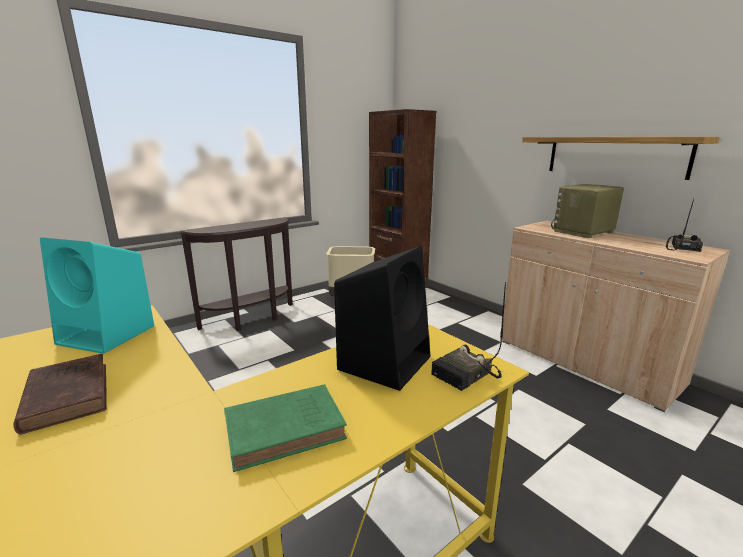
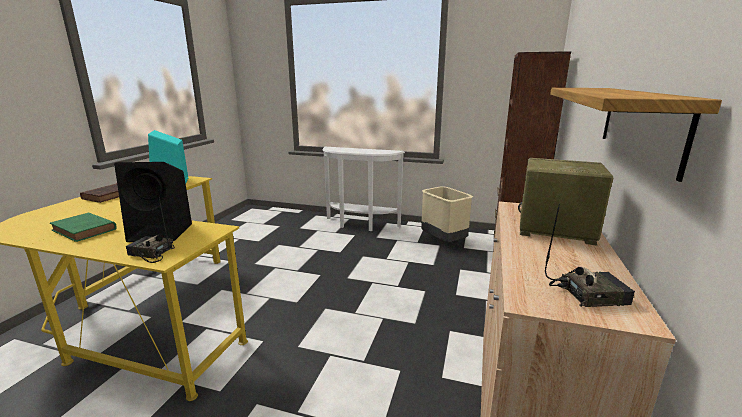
camera: 55 degrees right, 0 degrees up
(252, 319) = (360, 225): brown console table -> white console table

